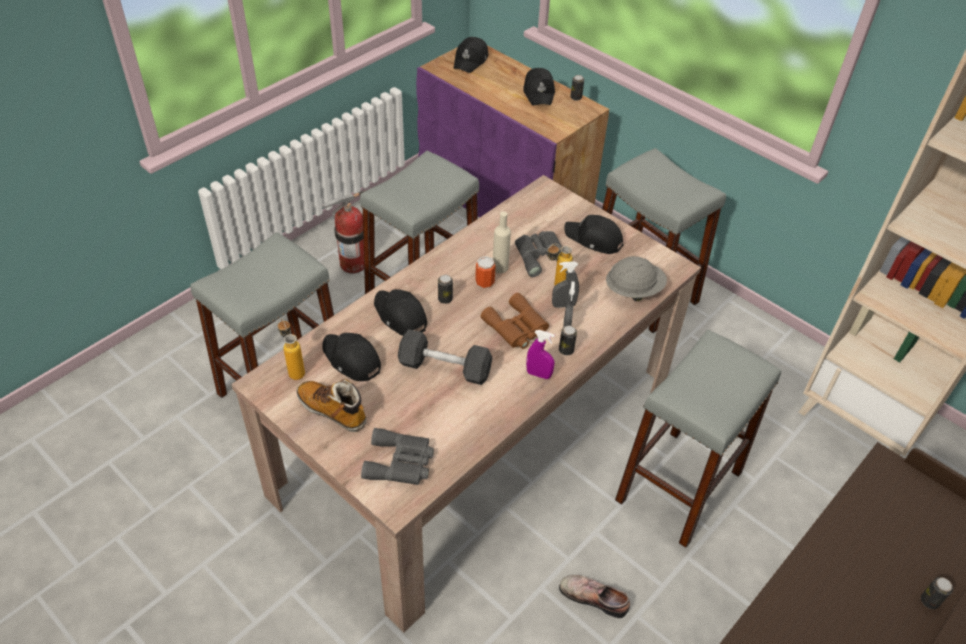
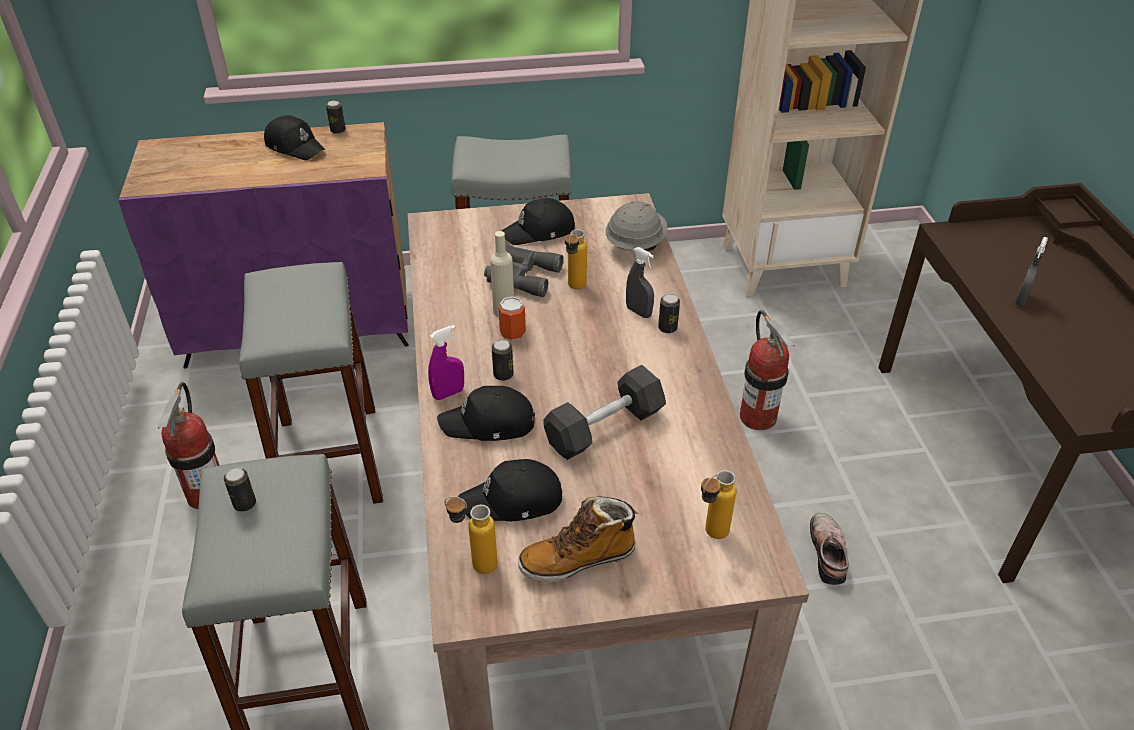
camera: 50 degrees left, 5 degrees down
(400, 463) = (710, 536): grey binoculars -> bottle
(471, 60) = (172, 160): black cap -> none
(517, 328) = (603, 345): brown binoculars -> none
(538, 374) = (681, 363): purple spray bottle -> purple spray bottle (448, 393)
(563, 305) = (605, 297): grey spray bottle -> grey spray bottle (1021, 299)
(594, 596) = (830, 553): shoe -> shoe turned 120 degrees clockwise
(679, 486) = (758, 417): grey stool -> fire extinguisher
(929, 601) = (1094, 290): can -> can (245, 504)

